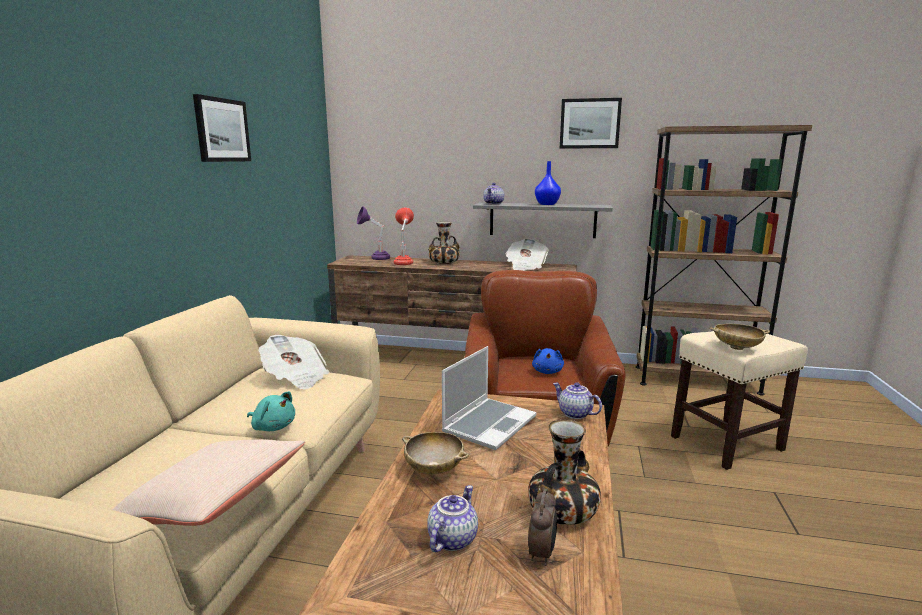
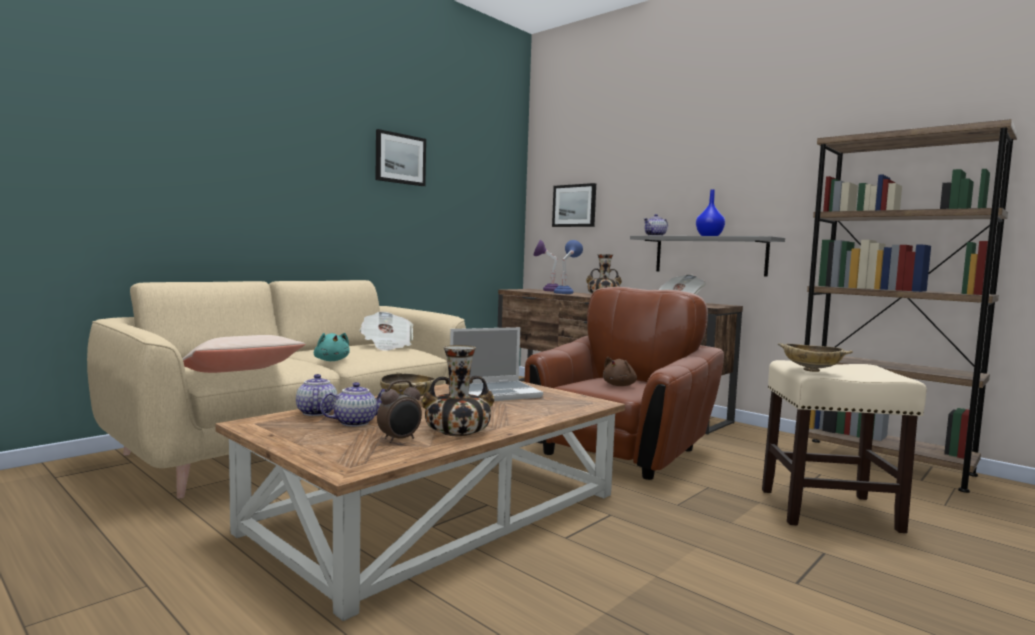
camera: 30 degrees right, 10 degrees down
(404, 262) = (566, 293): red table lamp -> blue table lamp
(547, 371) = (620, 385): blue plush toy -> brown plush toy
(574, 414) = (582, 402): teapot -> teapot (315, 412)
(589, 123) = (762, 148): picture -> picture (574, 205)

